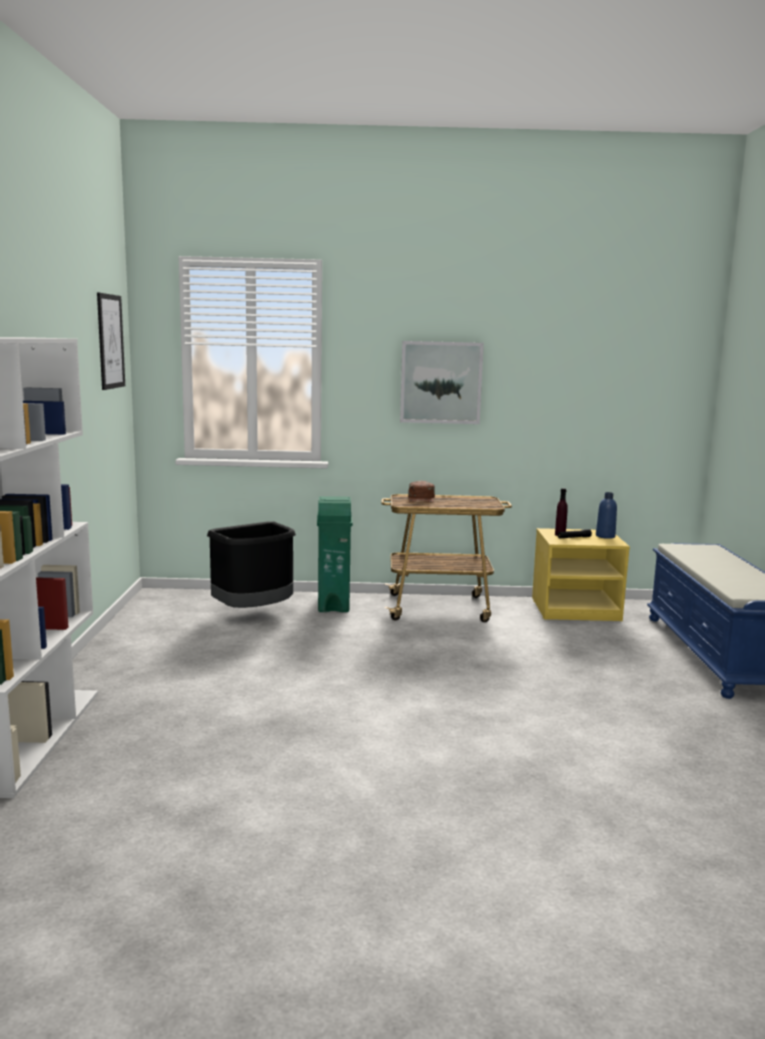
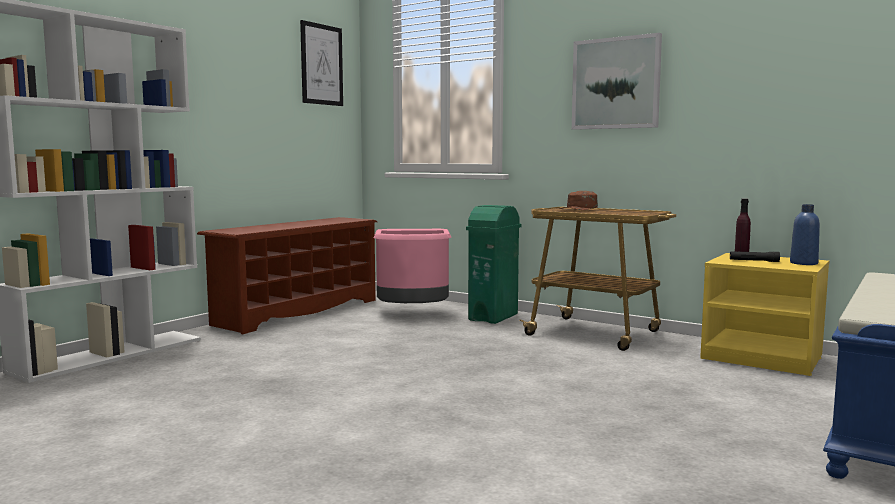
camera: 35 degrees right, 5 degrees down
(130, 633) = (297, 312): none -> brown shoe rack
(254, 613) = (413, 313): black trash can -> pink trash can

